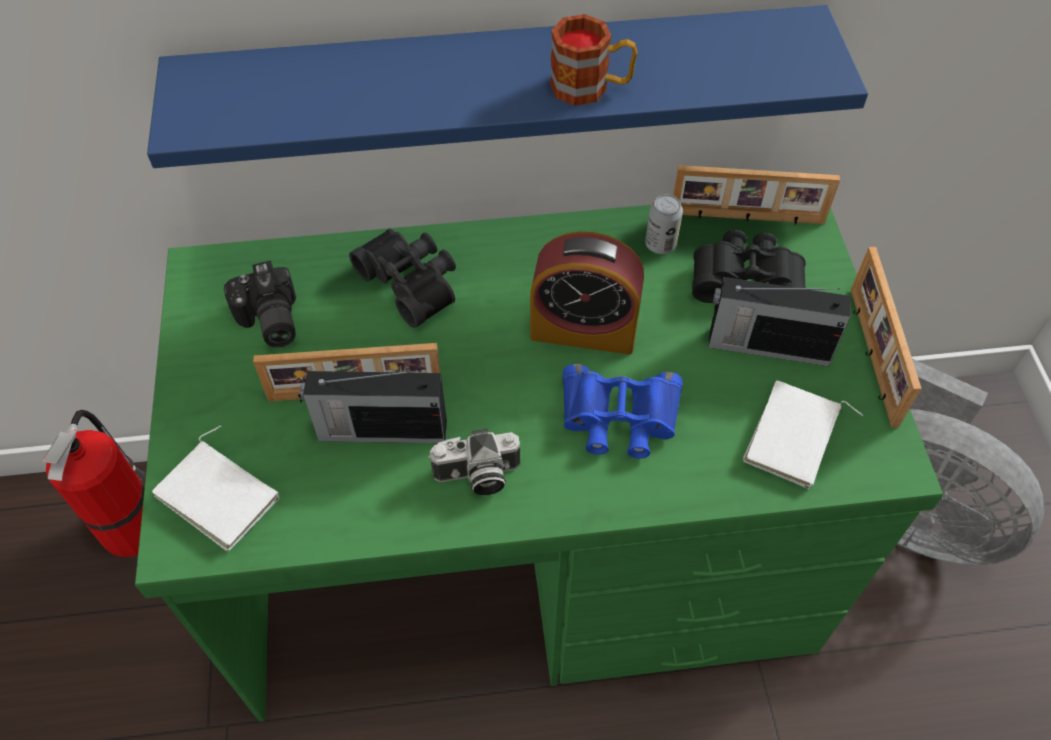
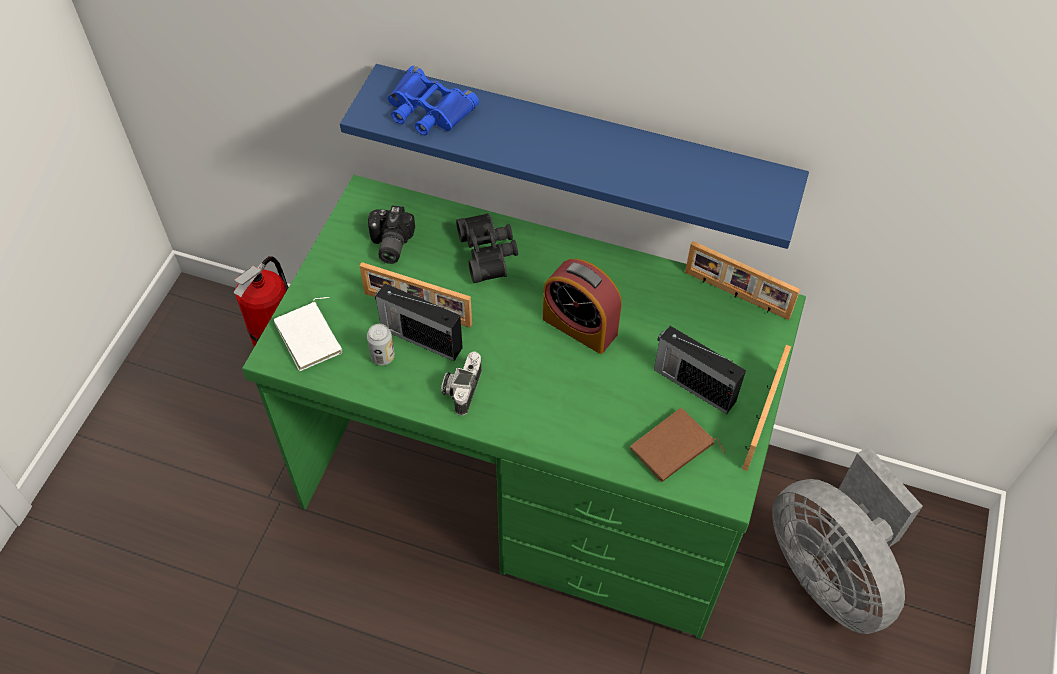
camera: 25 degrees right, 0 degrees up
(477, 476) = (462, 388): camera -> camera turned 90 degrees clockwise
(591, 87) = (615, 173): mug -> none
(619, 417) = (569, 389): blue binoculars -> blue binoculars (428, 110)
(660, 244) = (665, 290): can -> can (382, 356)
(746, 278) = (708, 335): black binoculars -> none
(795, 439) = (673, 449): white book -> brown book

